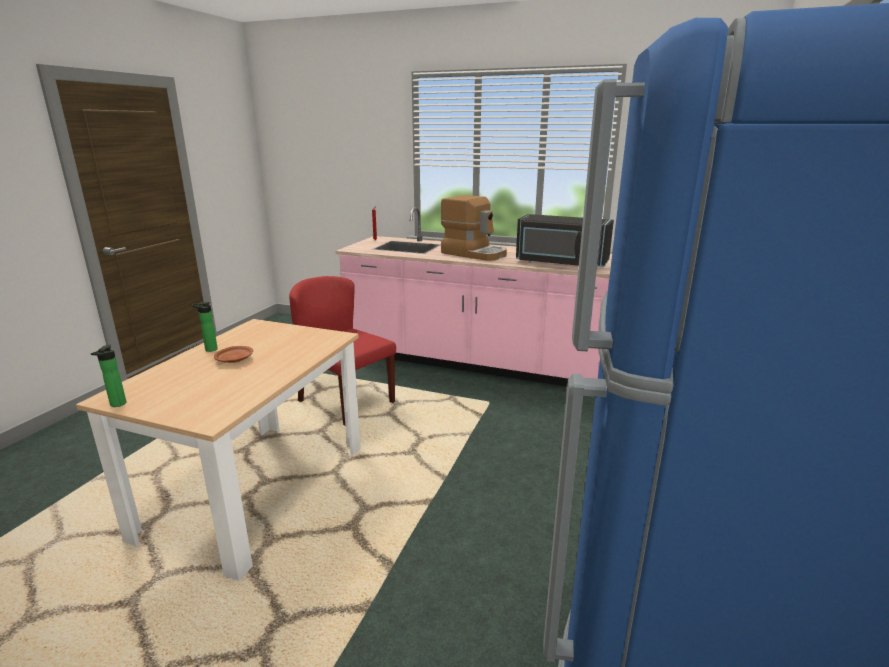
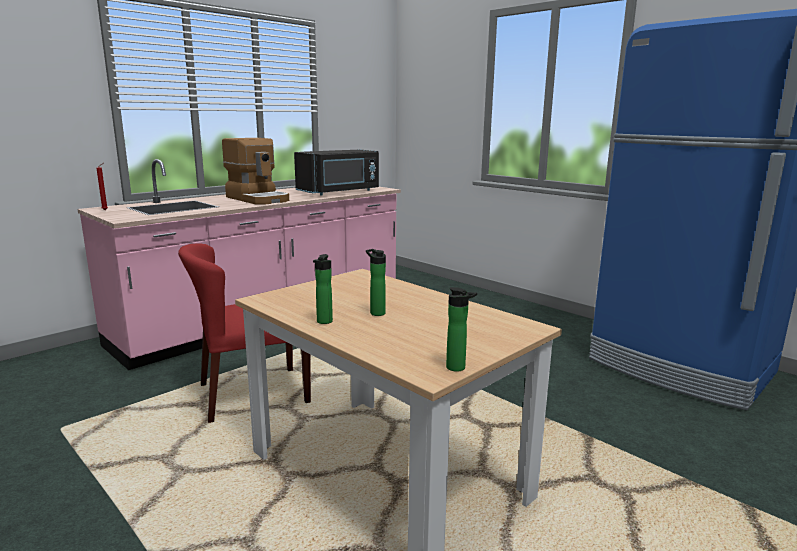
camera: 65 degrees left, 5 degrees down
(235, 360) = (376, 313): brown plate -> bottle
(474, 253) = (258, 199): coffee machine -> coffee machine turned 75 degrees clockwise

